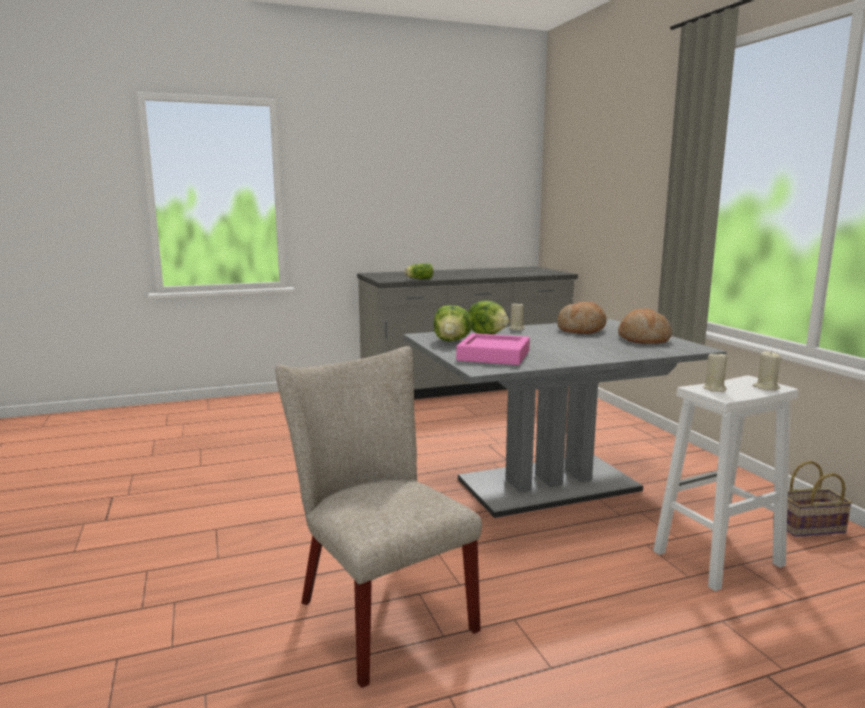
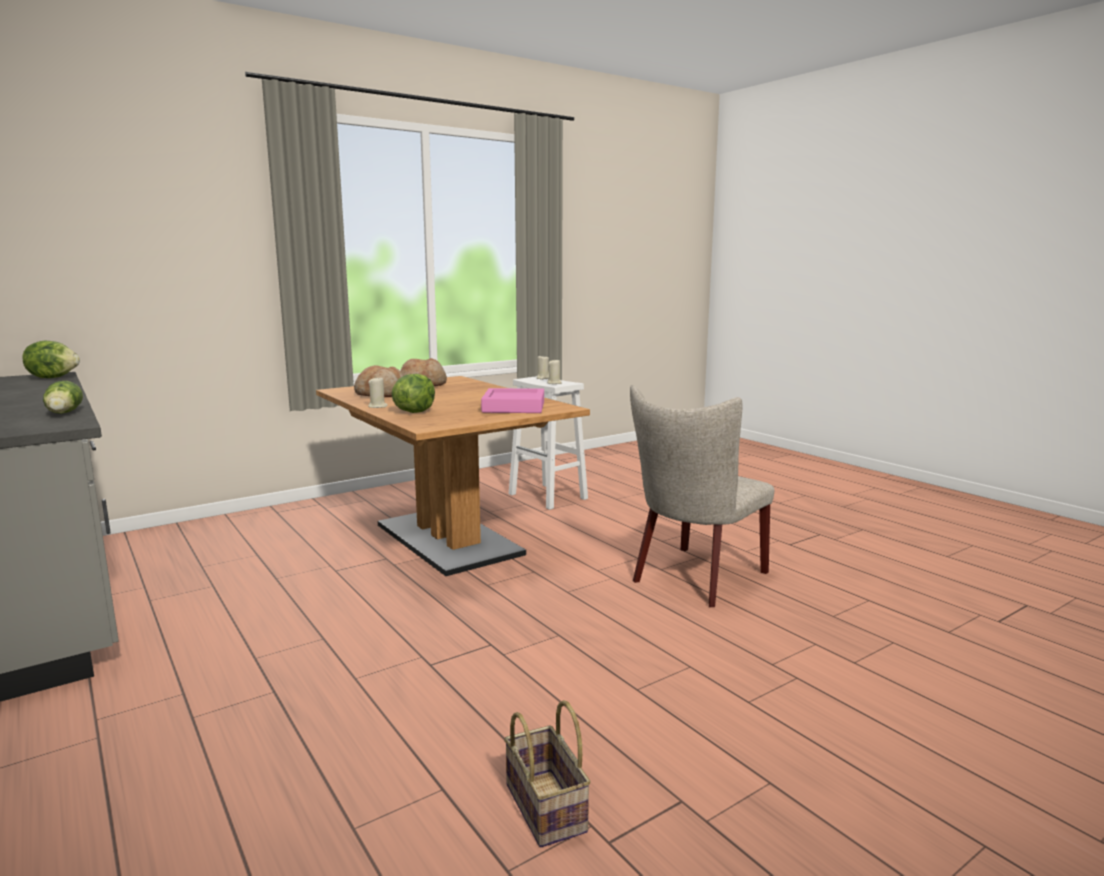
camera: 105 degrees left, 0 degrees up
(452, 341) = (454, 418): lettuce -> lettuce (53, 377)
(548, 485) = (448, 539): grey dining table -> brown dining table
(809, 528) = (493, 476): basket -> basket (548, 809)

